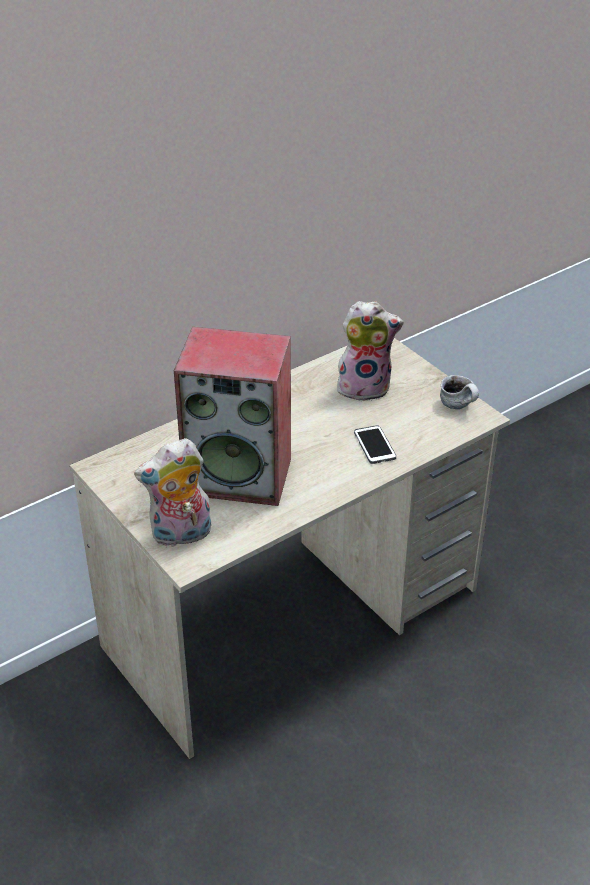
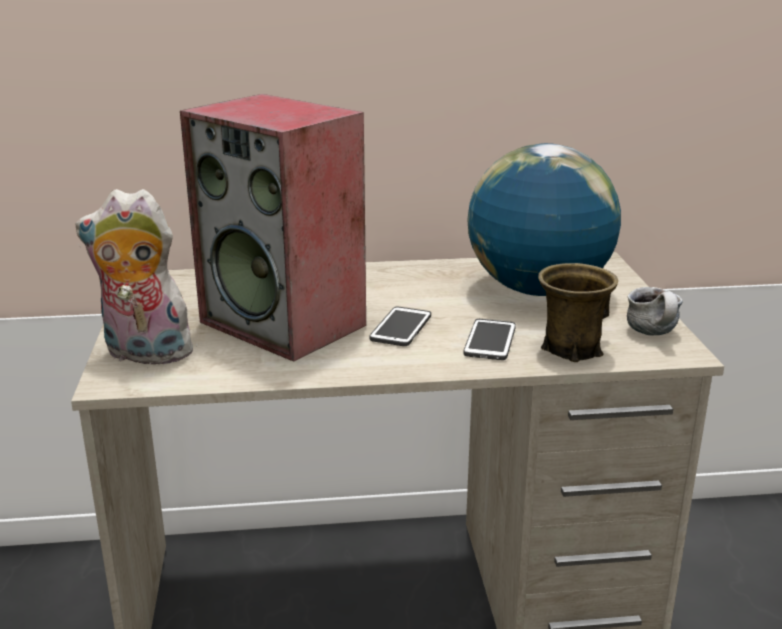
camera: 30 degrees right, 15 degrees down
(314, 453) = (401, 328): none -> phone
(365, 387) = (538, 290): plush toy -> globe
(423, 435) = (571, 348): none -> brown mug

